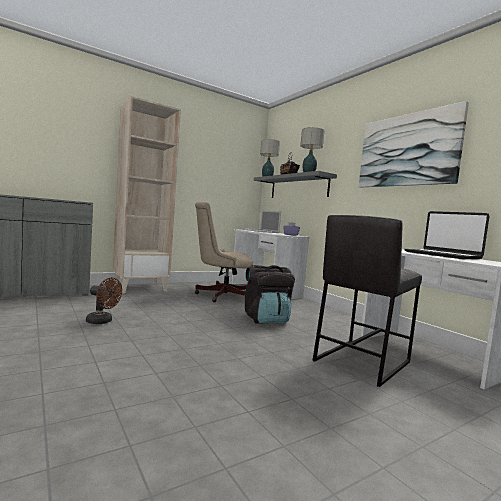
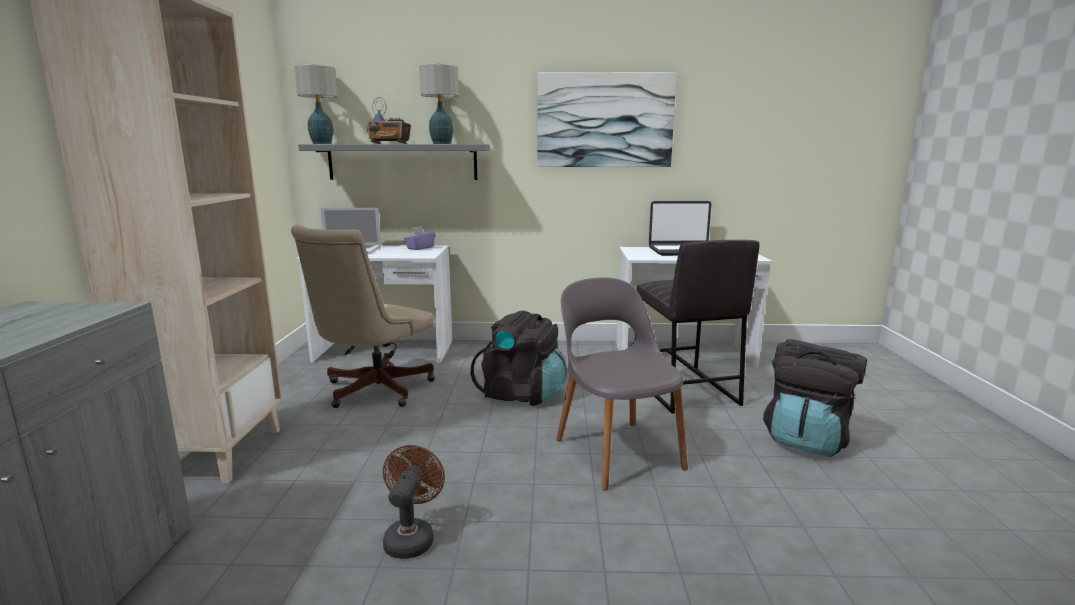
camera: 55 degrees left, 10 degrees up
(102, 321) = (411, 537): brown fan -> brown fan turned 45 degrees counterclockwise
(230, 350) = (617, 451): none -> grey chair
(365, 424) = (807, 439): none -> black backpack

